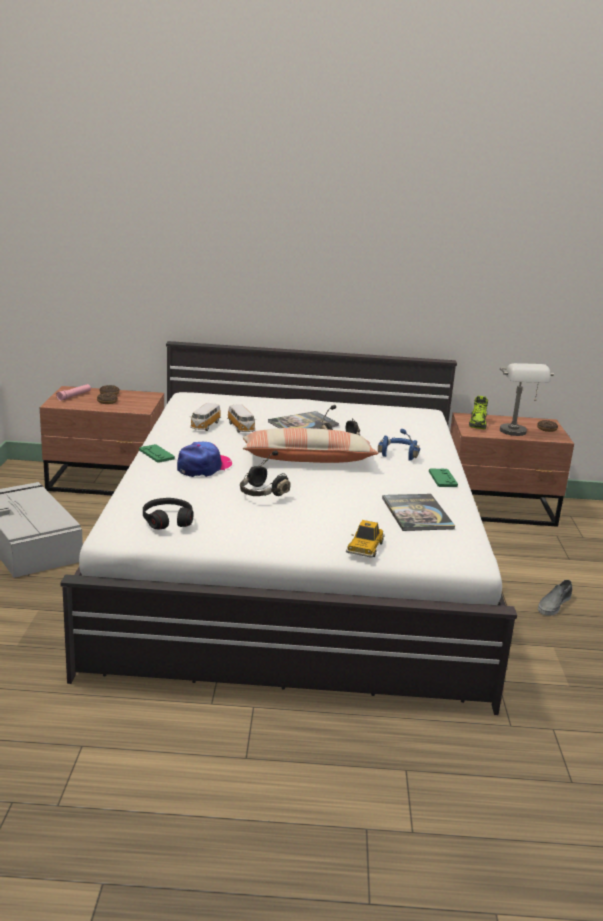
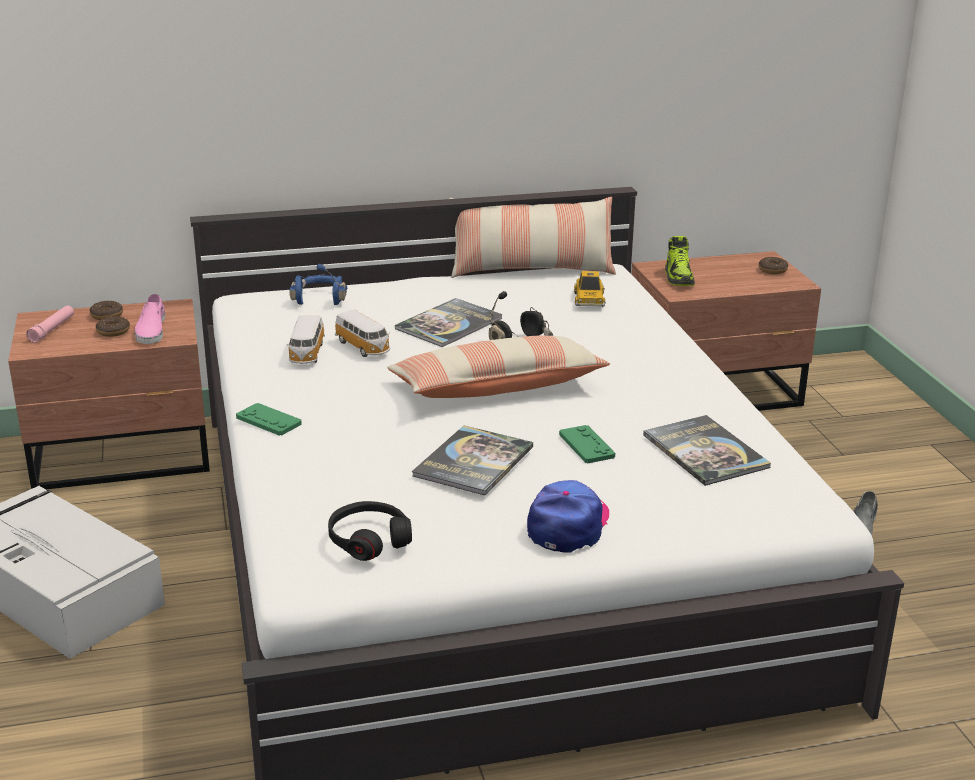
camera: 15 degrees left, 5 degrees up
(129, 404) = (151, 330): none -> pink shoe
(204, 467) = (356, 430): cap -> cap (569, 524)
(261, 493) = (473, 462): black headphones -> book
(365, 548) = (675, 526): toy car -> toy car (589, 299)
(378, 404) = (531, 269): none -> pillow
(399, 455) = (617, 354): blue headphones -> blue headphones (320, 299)
(442, 479) = (701, 384): green game controller -> green game controller (586, 445)
(516, 434) = (740, 286): grey table lamp -> none

